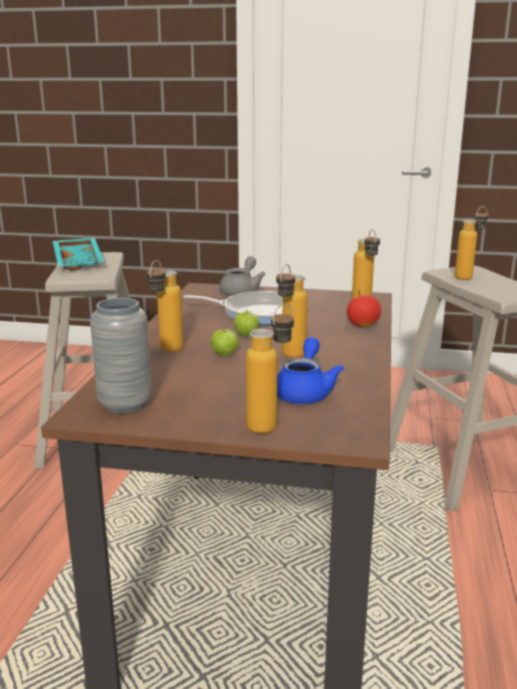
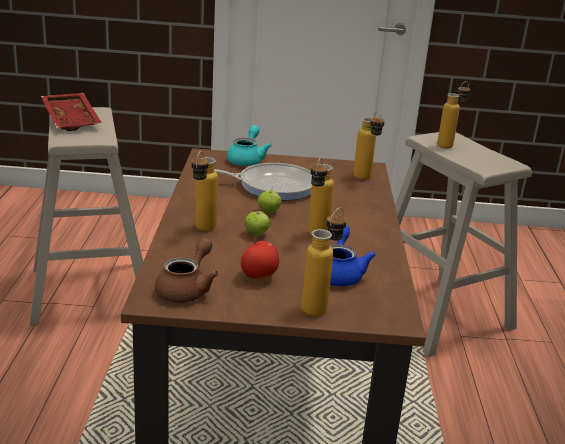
camera: 10 degrees left, 5 degrees up
(80, 262) = (72, 120): turquoise tray -> red tray
(125, 404) = (187, 289): grey vase -> brown teapot
(241, 291) = (247, 160): grey teapot -> turquoise teapot
(363, 326) = (369, 201): apple -> apple (259, 276)

